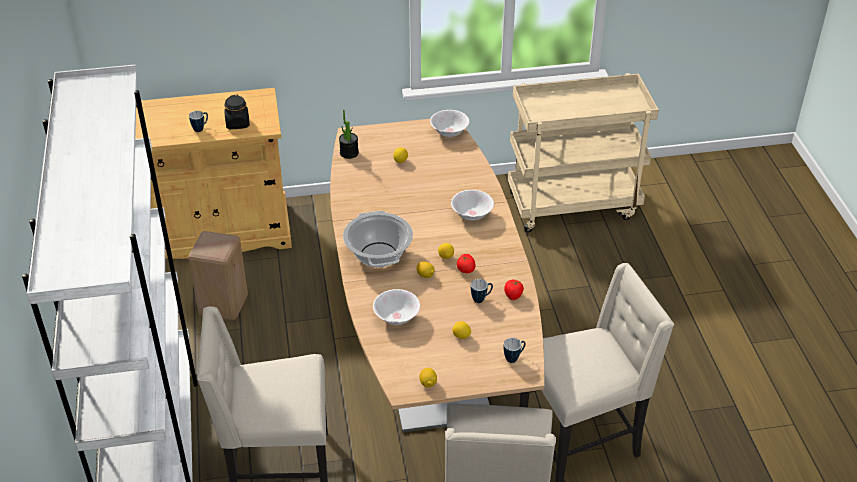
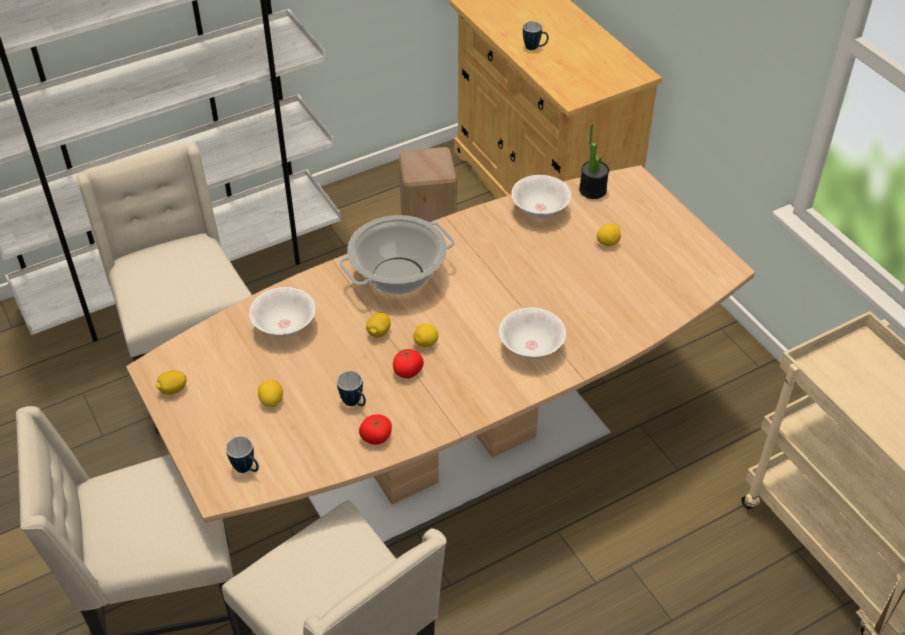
camera: 70 degrees right, 5 degrees up
(237, 123) = (564, 72): black jar -> none
(449, 132) = (708, 275): white bowl -> white bowl (540, 210)

